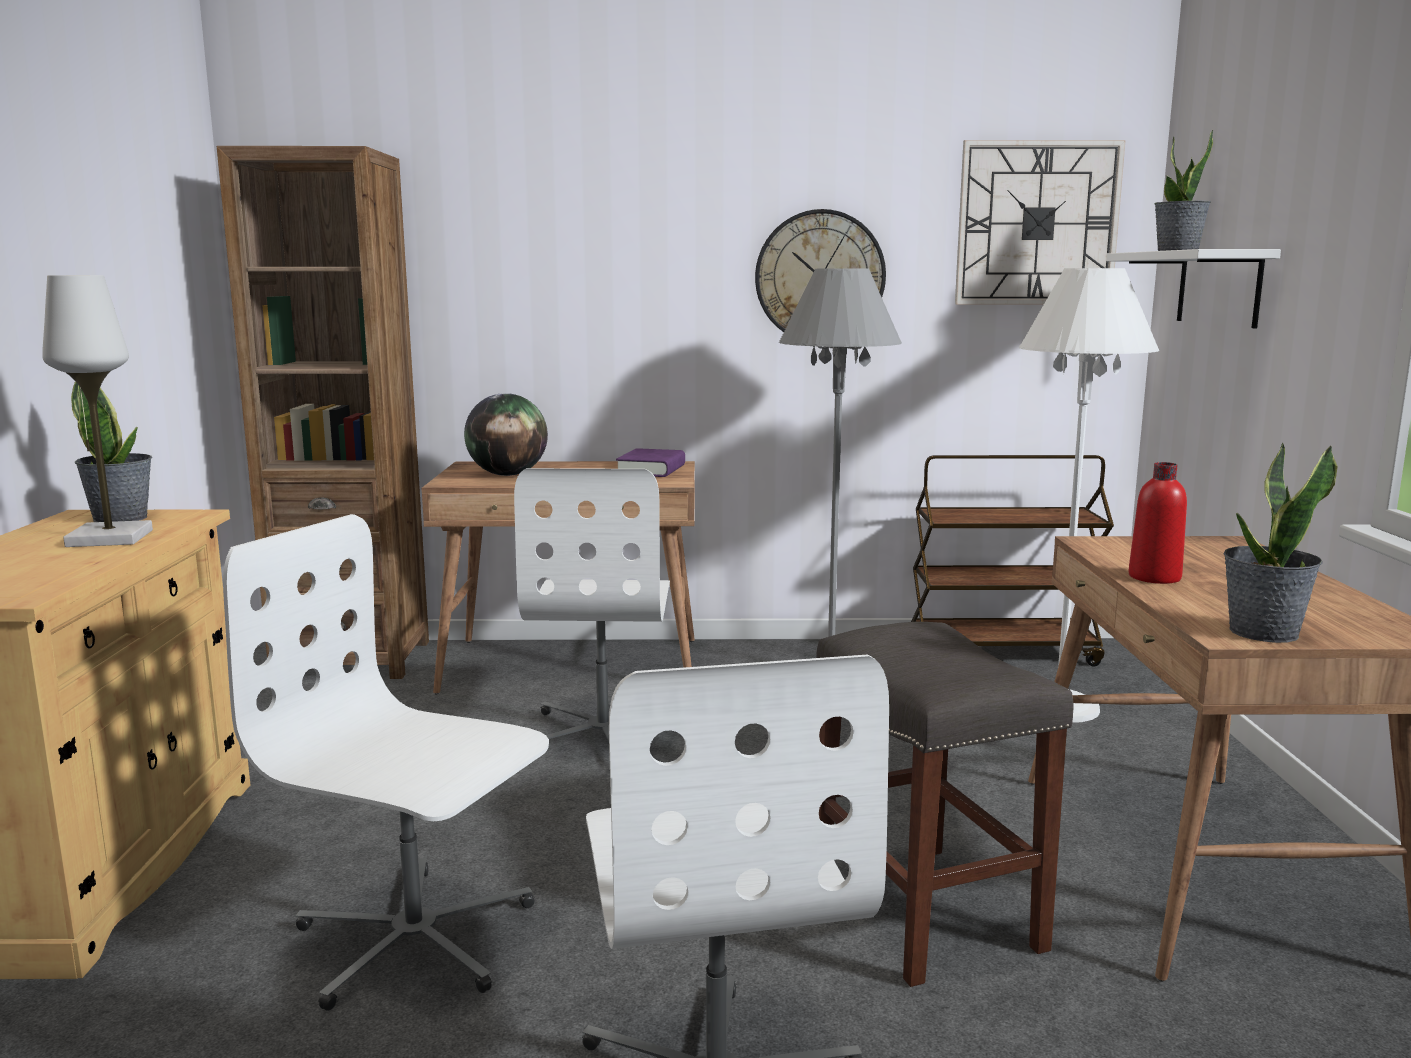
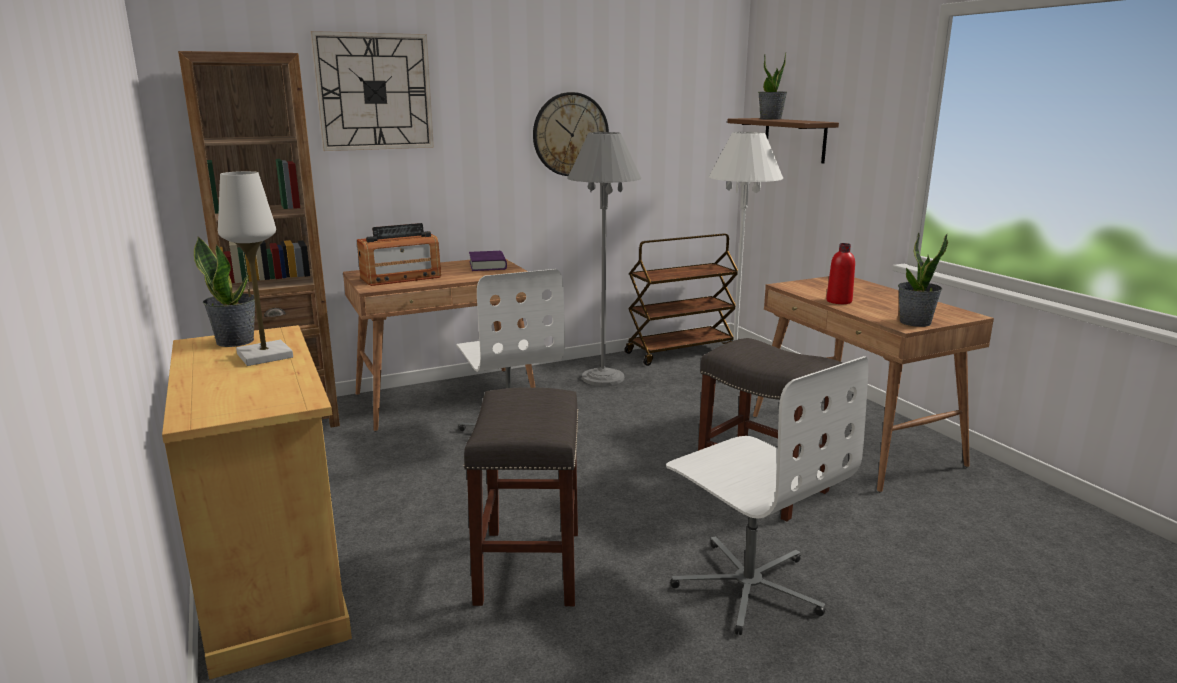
camera: 25 degrees left, 5 degrees up
(414, 939) = (528, 565): white office chair -> grey stool
(508, 475) = (401, 278): globe -> radio
(1037, 224) = (686, 100): wall clock -> wall clock (374, 92)
(1218, 288) = (794, 139): white shelf -> brown shelf

